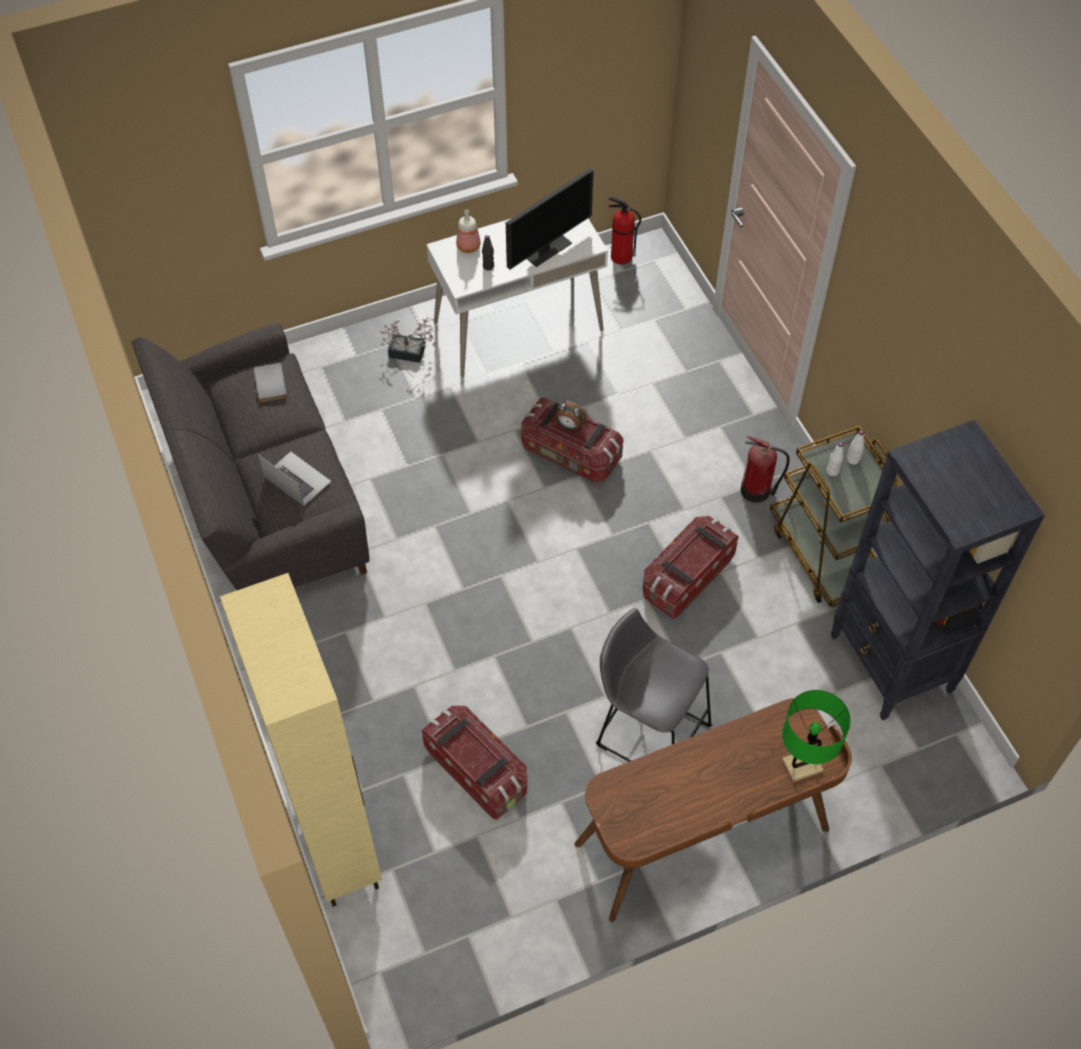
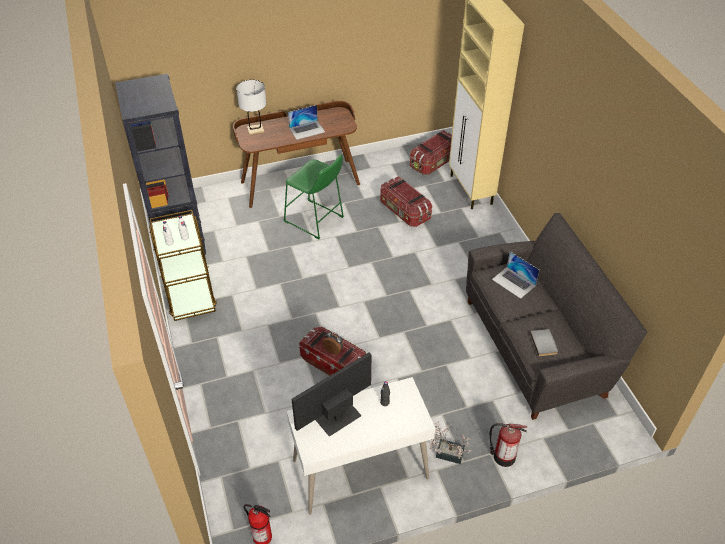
camera: 175 degrees left, 10 degrees down
(468, 246) = (400, 423): bottle -> none
(648, 731) = (316, 221): grey stool -> green stool
(687, 577) = (276, 287): storage box -> storage box (434, 162)
(691, 774) = (307, 130): none -> laptop
(757, 491) = (217, 332): fire extinguisher -> fire extinguisher (502, 456)
(802, 765) = (255, 130): green table lamp -> white table lamp

